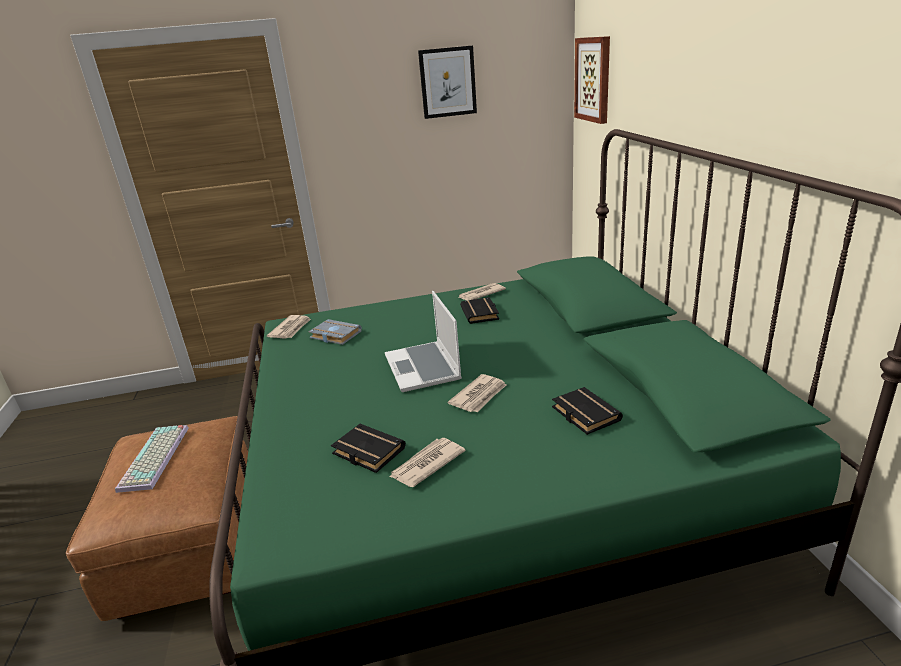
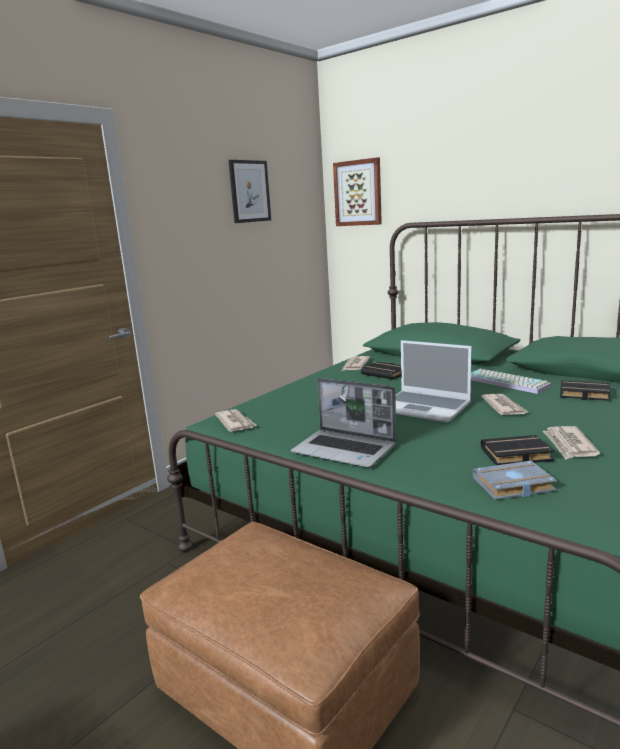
camera: 40 degrees left, 10 degrees down
(156, 458) = (260, 575): keyboard -> keyboard (508, 382)
(291, 386) = (345, 450): none -> laptop
(334, 335) = (294, 414): grey book -> grey book (513, 486)

